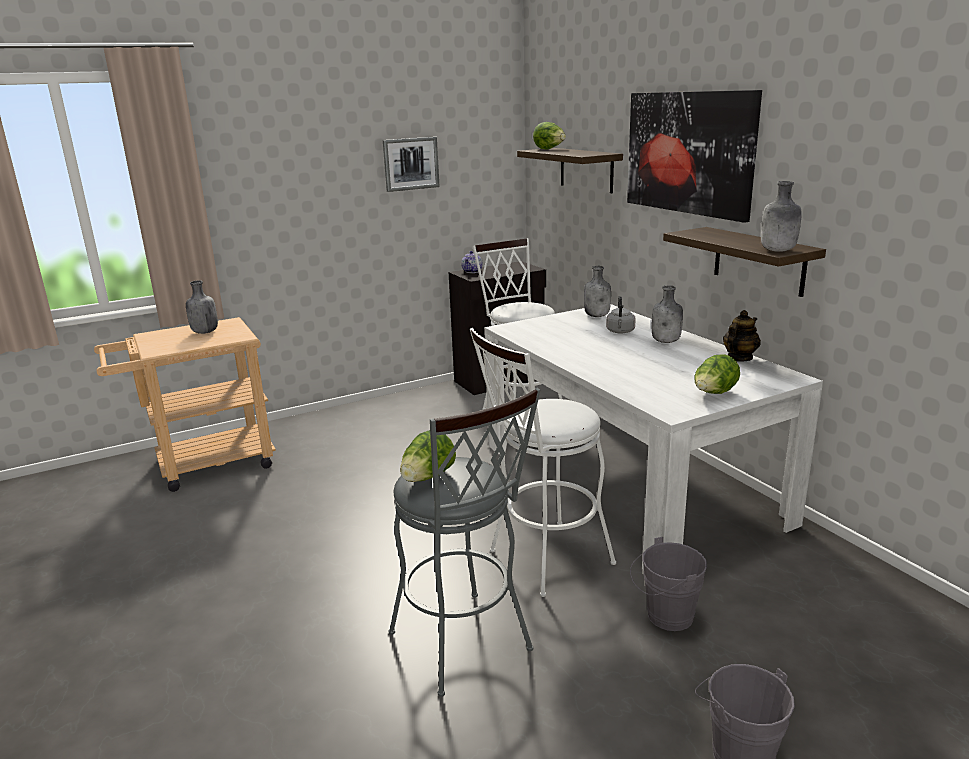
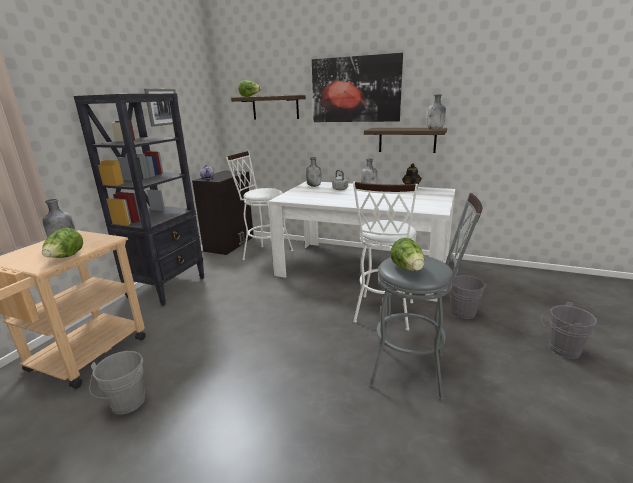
camera: 40 degrees left, 0 degrees up
(184, 525) = (127, 405): none -> grey bucket
(359, 416) = (168, 287): none -> black bookcase
(714, 394) = (435, 201): lettuce -> lettuce (66, 258)

